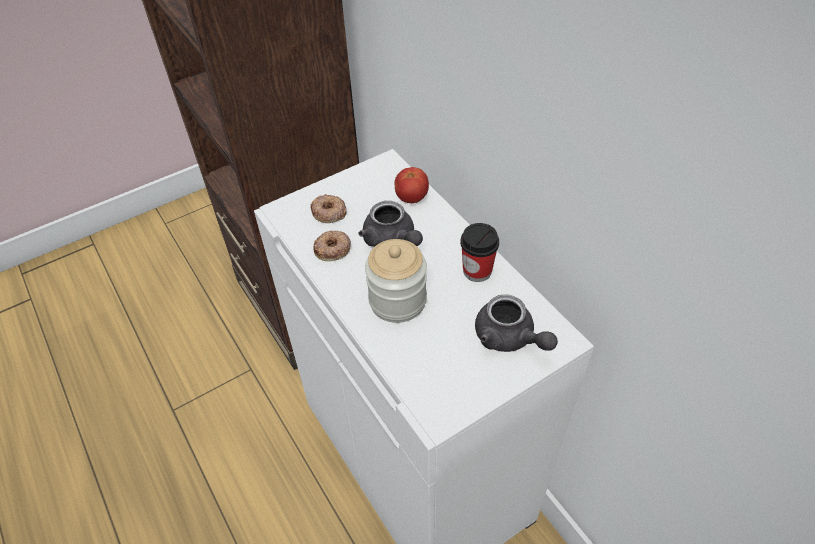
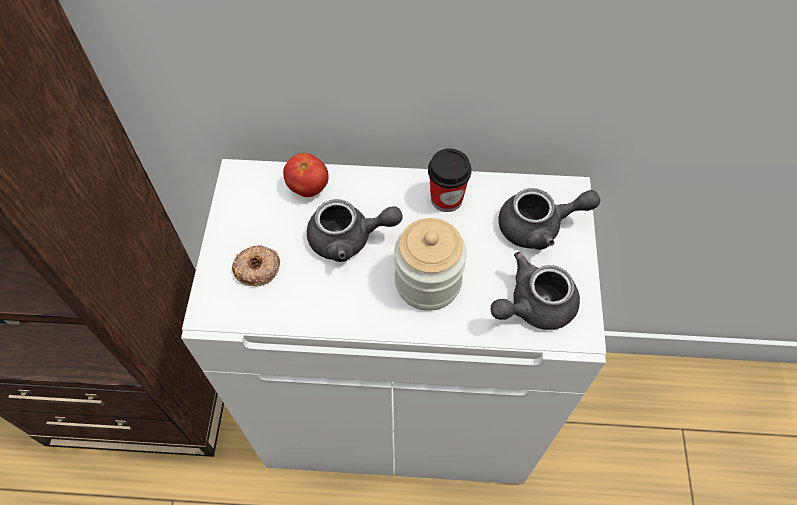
camera: 55 degrees left, 10 degrees up
(333, 249) = (312, 295): donut -> none
(435, 373) = (533, 306): none -> grey teapot

